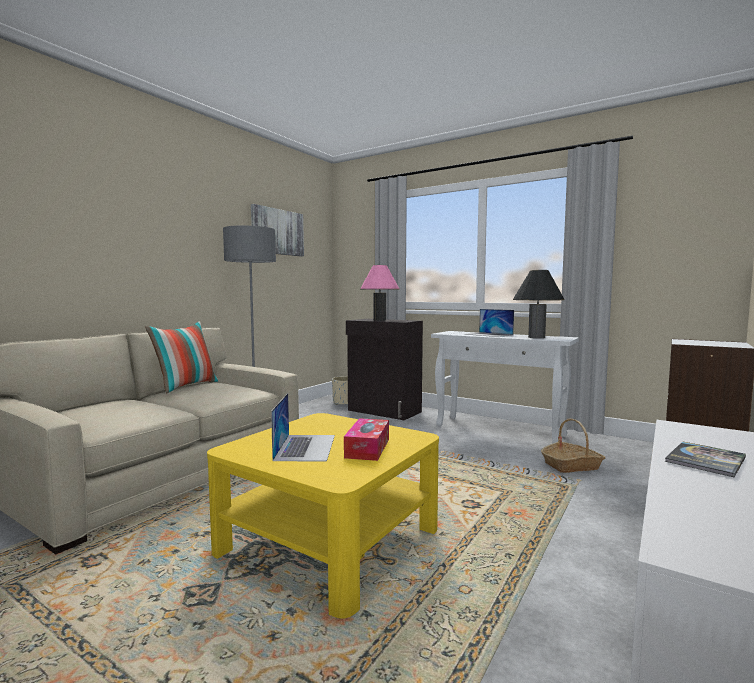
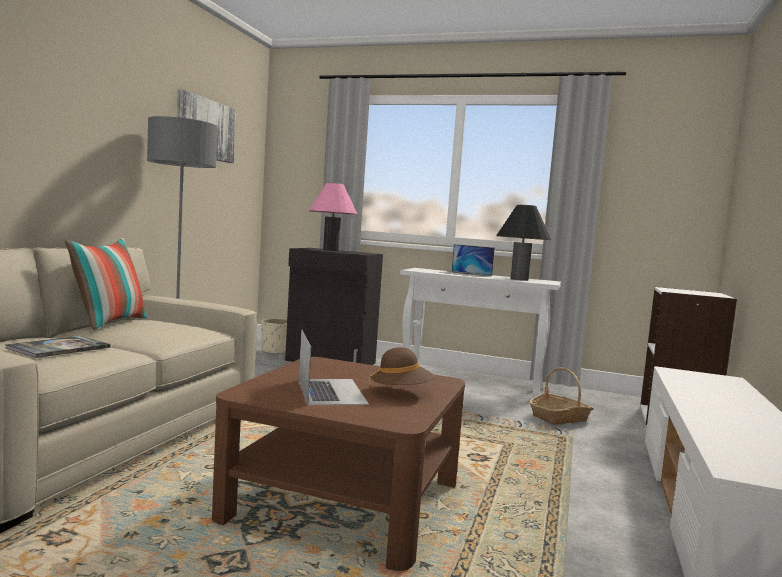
camera: 15 degrees left, 0 degrees up
(329, 539) = (344, 499): yellow coffee table -> brown coffee table
(367, 448) = (400, 392): tissue box -> brown hat
(705, 460) = (716, 400): book -> book (59, 348)

